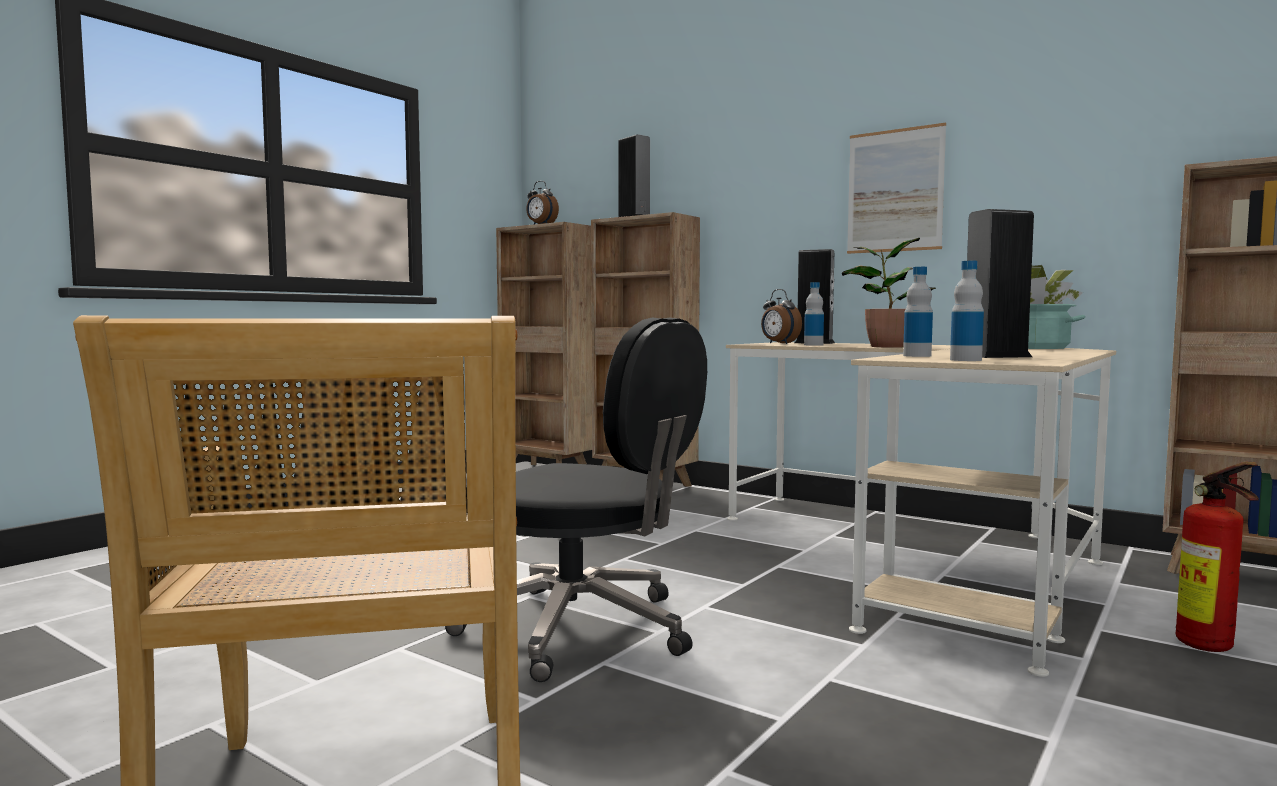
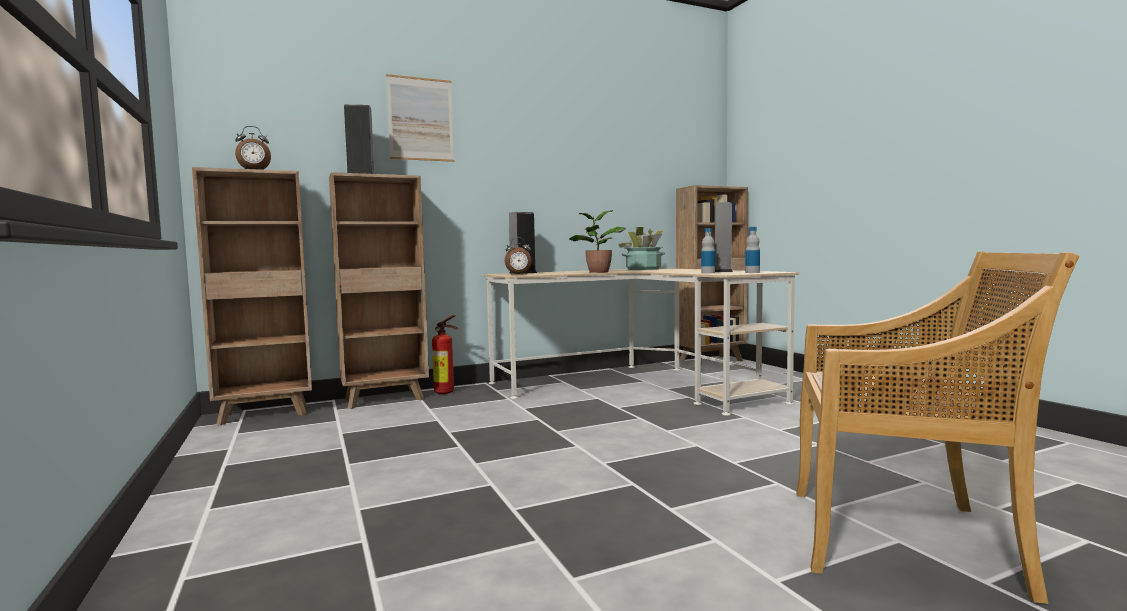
camera: 60 degrees left, 0 degrees up
(580, 629) = (678, 459): black office chair -> none
(813, 345) = (554, 273): bottle -> none
(895, 191) = (550, 178): picture -> picture (420, 119)
(1209, 648) = (779, 382): fire extinguisher -> fire extinguisher (446, 392)

